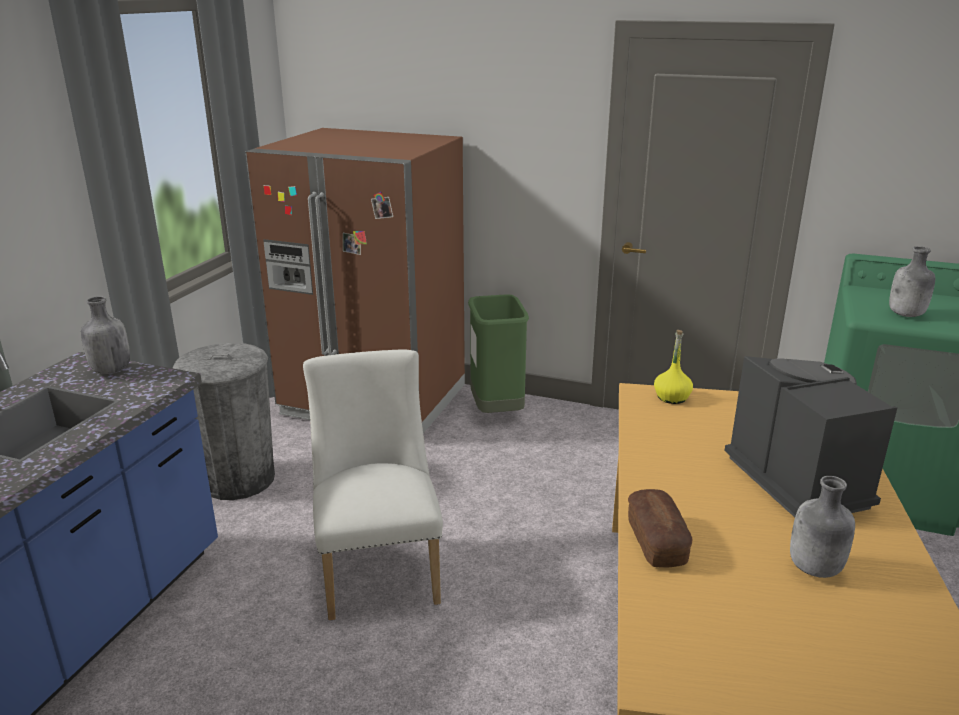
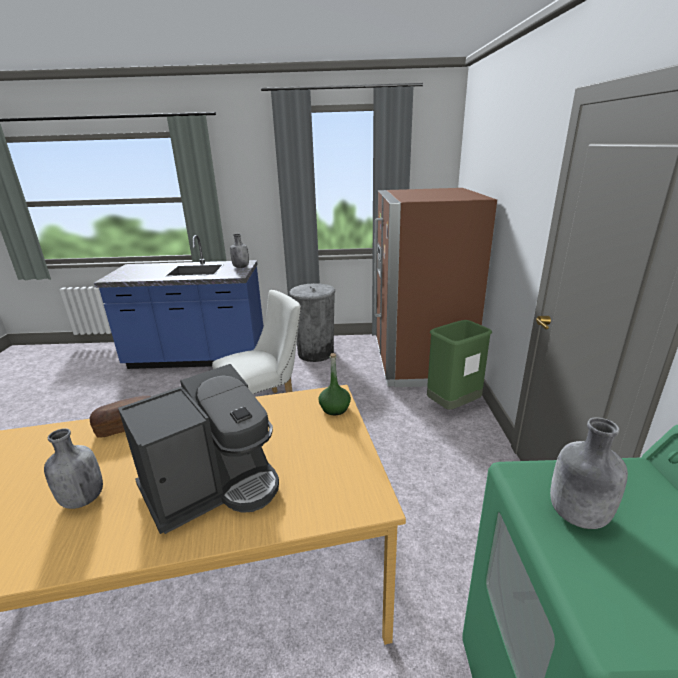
camera: 70 degrees right, 0 degrees up
(672, 397) = (335, 408): yellow bottle -> green bottle

